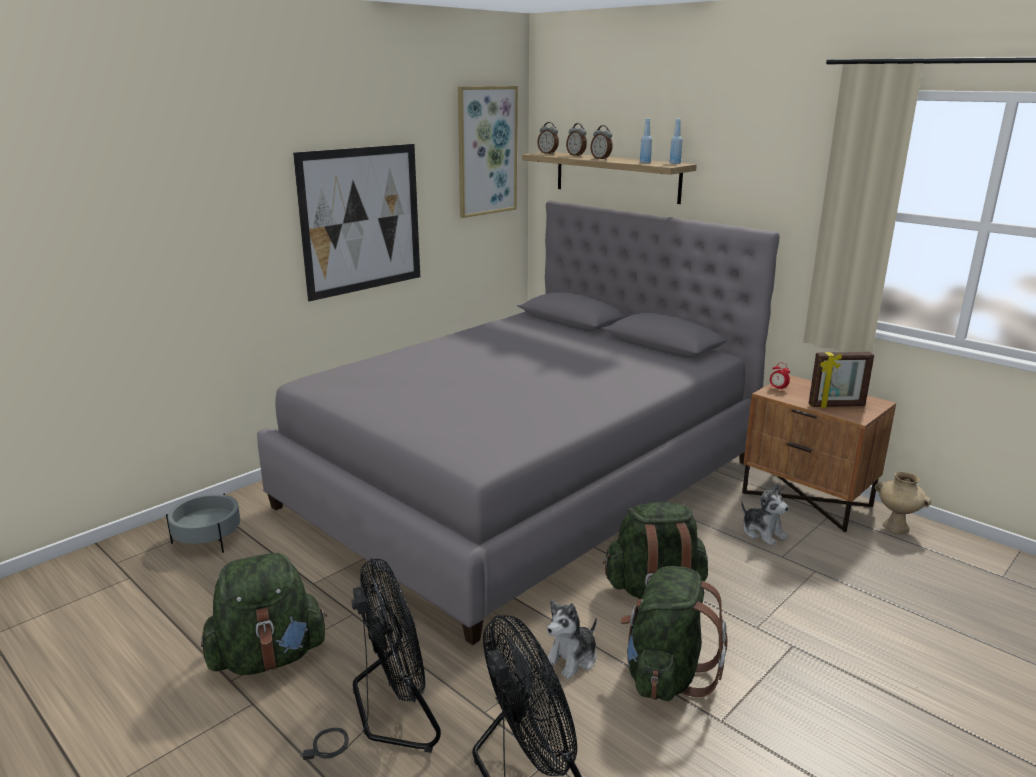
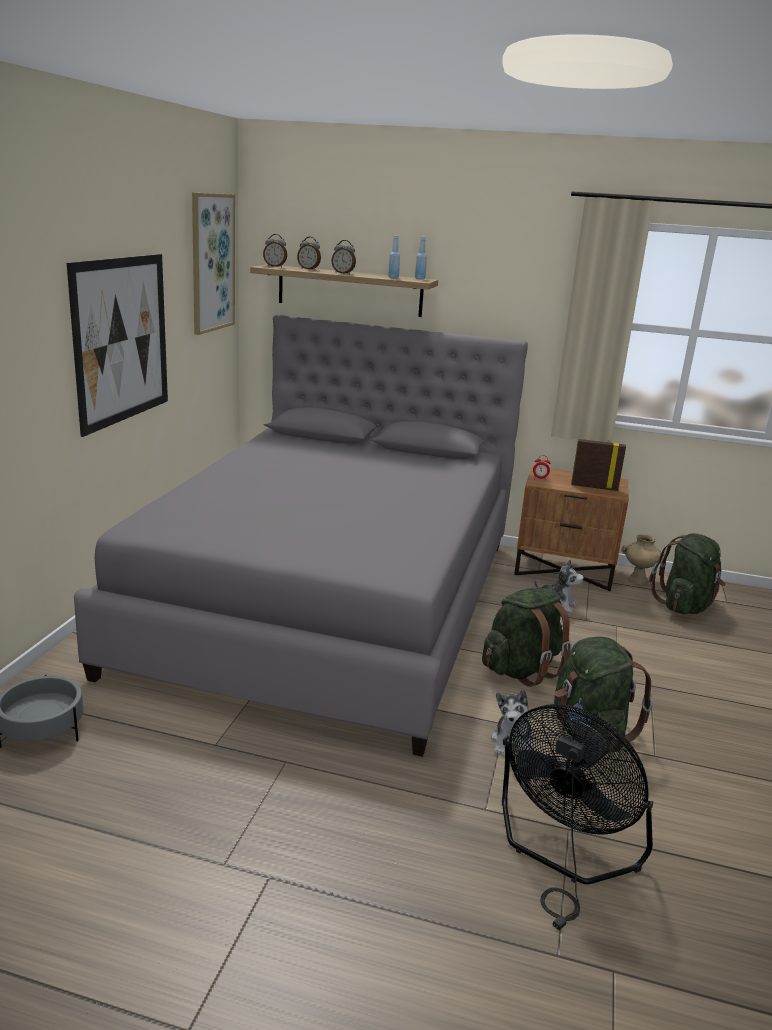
camera: 30 degrees left, 0 degrees up
(268, 657) = (241, 828): green backpack -> green backpack (685, 606)
(383, 709) = (399, 837): black fan -> none
(837, 406) = (594, 487): picture frame -> picture frame turned 135 degrees counterclockwise

